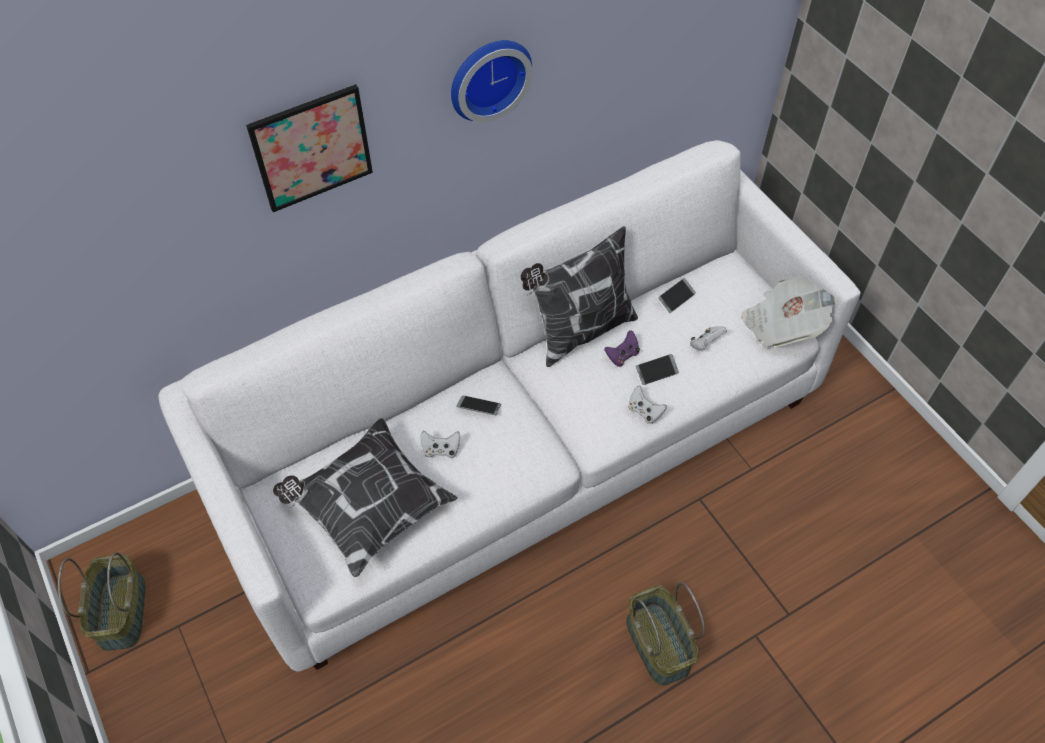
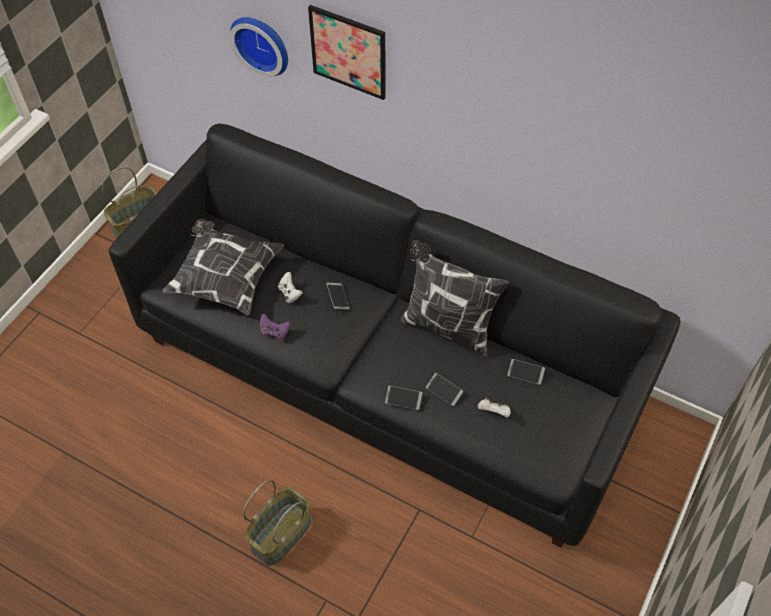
camera: 60 degrees right, 0 degrees up
(487, 76) = (484, 100): wall clock -> wall clock (262, 43)
(522, 446) = (386, 370): white sofa -> black sofa
(622, 355) = (443, 362): purple game controller -> purple game controller (274, 332)
(644, 411) = (403, 399): white game controller -> phone
(783, 324) = (555, 460): newspaper -> none

